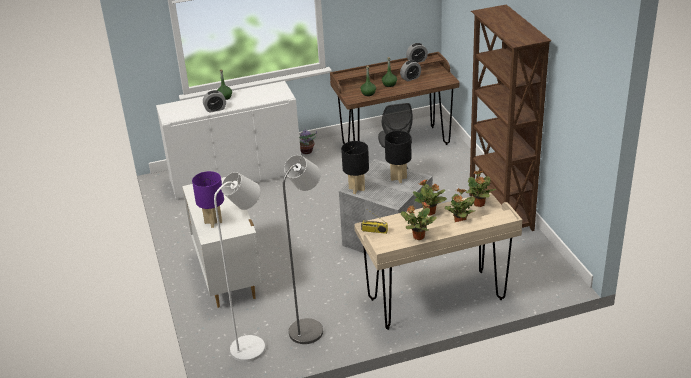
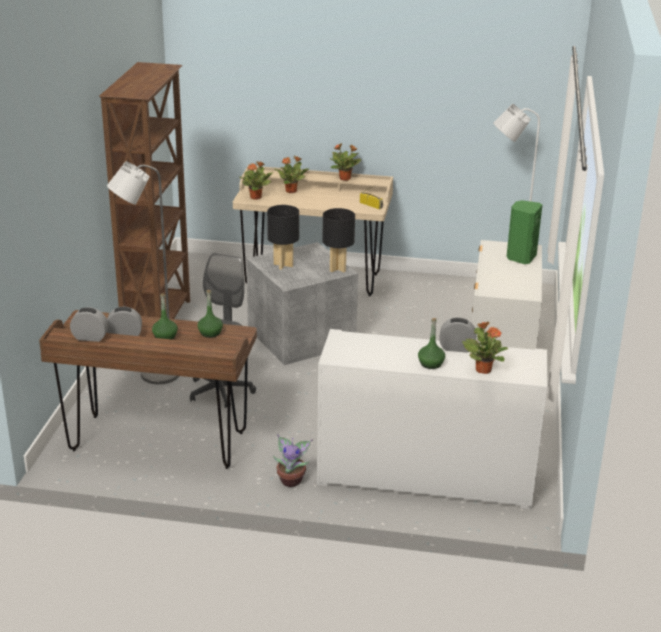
camera: 155 degrees left, 5 degrees down
(213, 222) = (520, 257): purple table lamp -> green speaker
(310, 328) = (443, 294): grey floor lamp -> grey floor lamp (152, 375)
(430, 212) = (306, 203): potted plant -> potted plant (483, 369)

